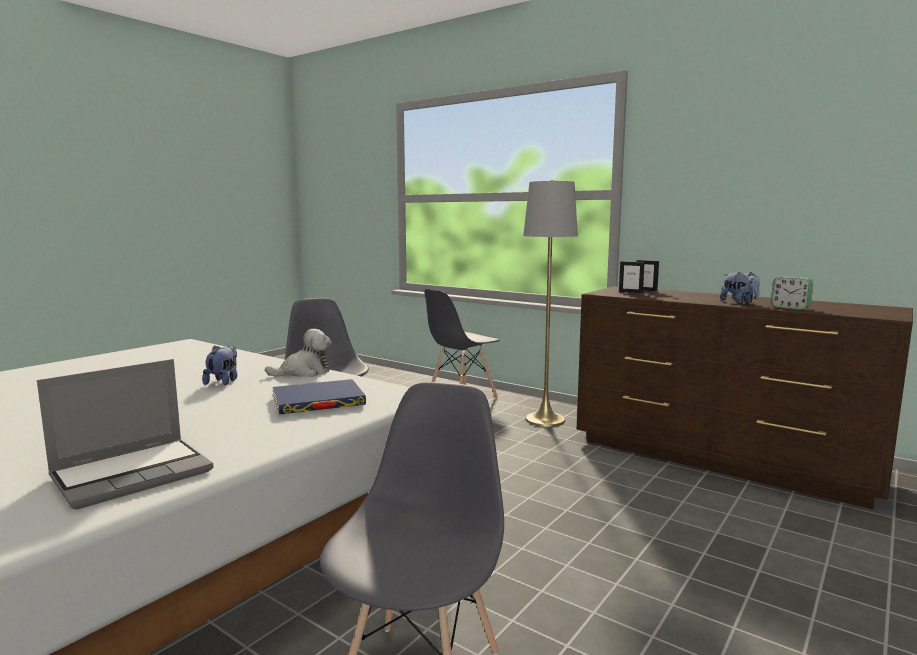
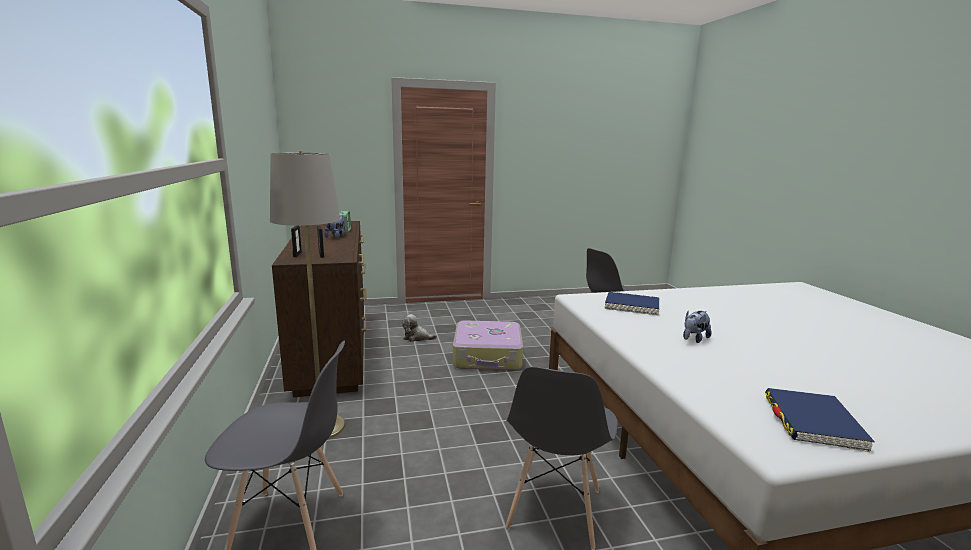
camera: 140 degrees left, 5 degrees up
(134, 473) = (723, 295): laptop -> none
(144, 355) = (812, 422): none -> blue book
(304, 372) = (626, 332): plush toy -> plush toy (417, 338)
(569, 526) = (488, 356): none -> suitcase

